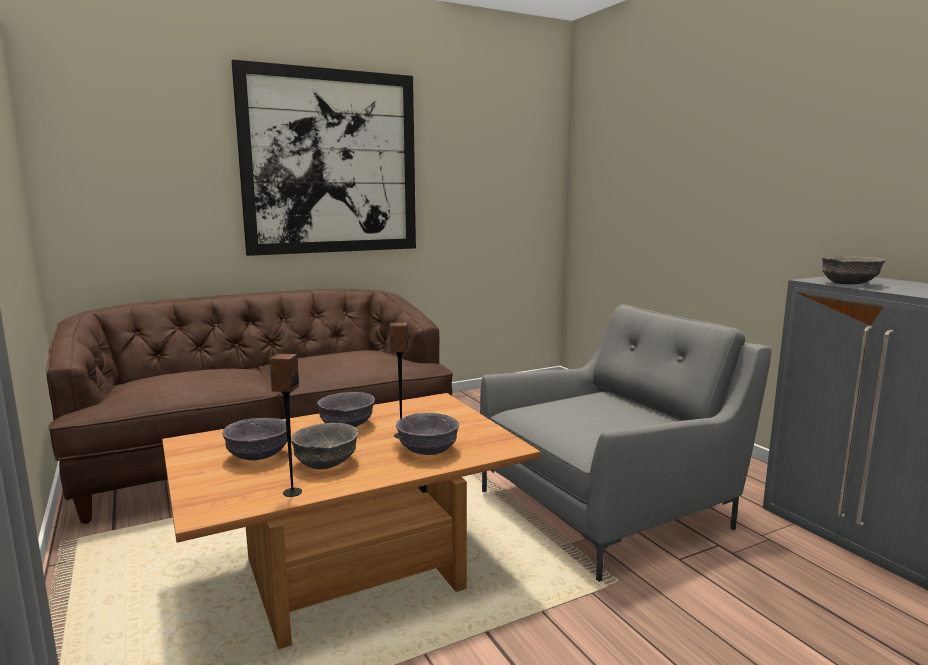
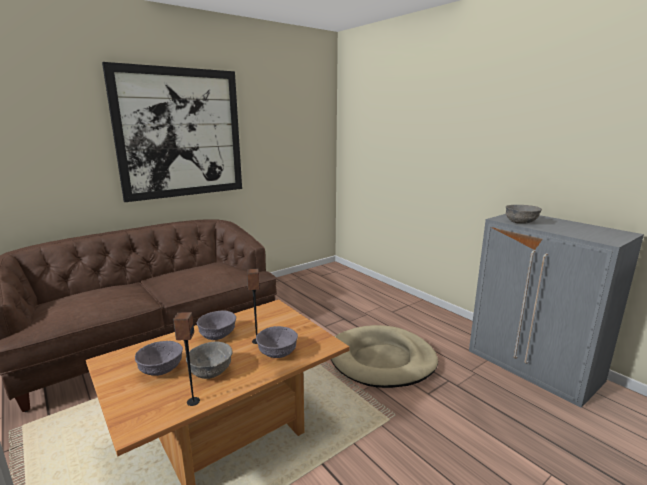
camera: 10 degrees left, 5 degrees up
(610, 507) = (382, 359): grey armchair -> beige dog bed

